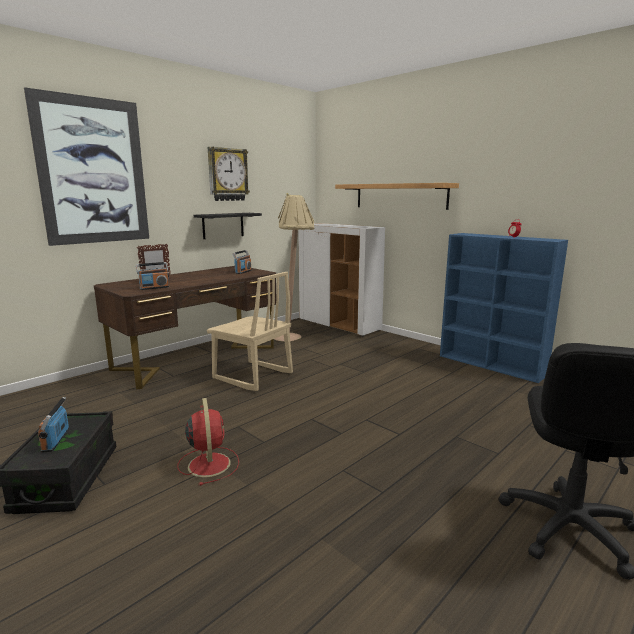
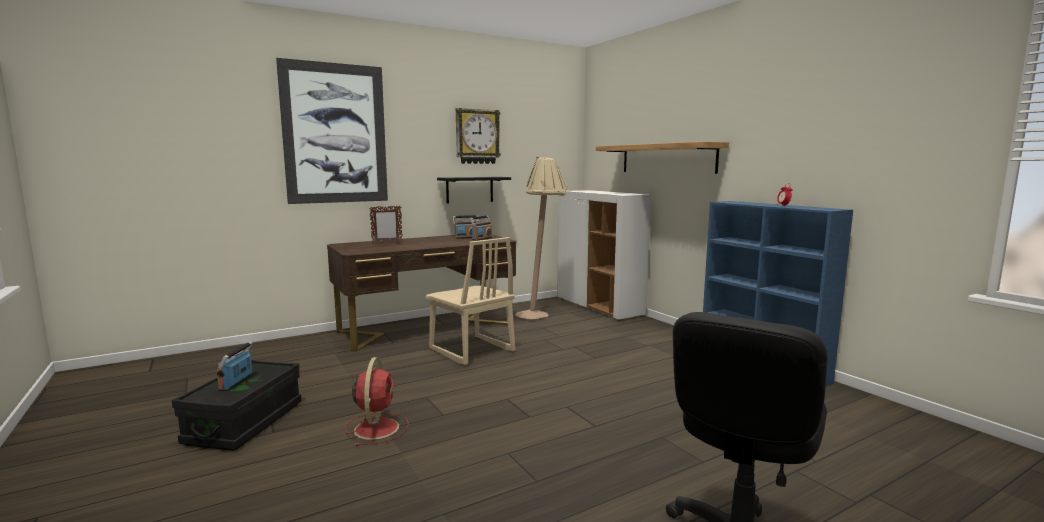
camera: 15 degrees right, 5 degrees down
(154, 288) = (378, 249): radio -> radio (466, 237)

